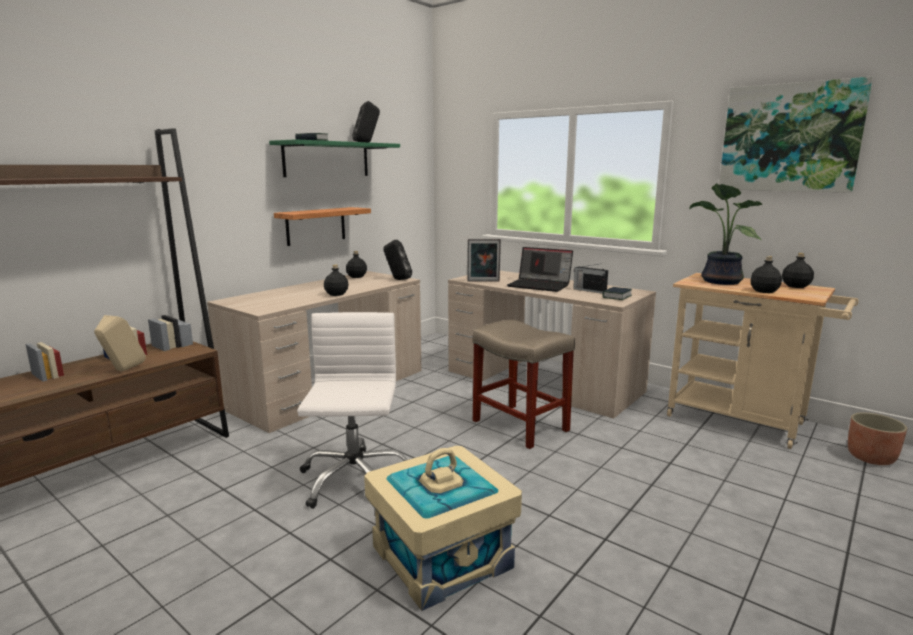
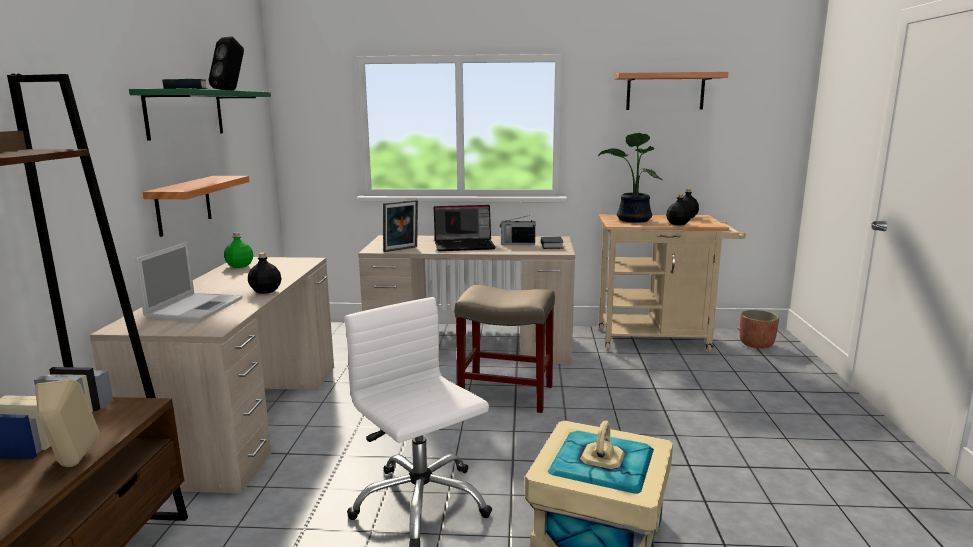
camera: 35 degrees left, 0 degrees up
(281, 297) = (196, 307): none -> laptop
(356, 276) = (239, 266): black bottle -> green bottle
(397, 279) = (300, 261): black speaker -> none
(789, 138) = (665, 91): picture -> shelf

